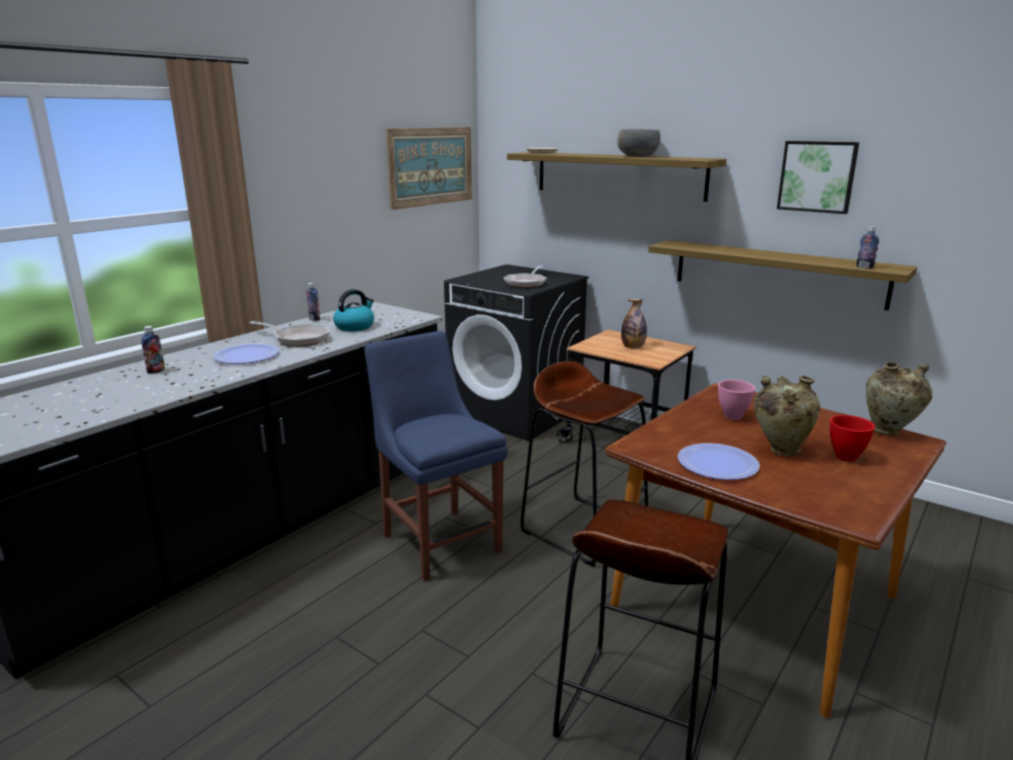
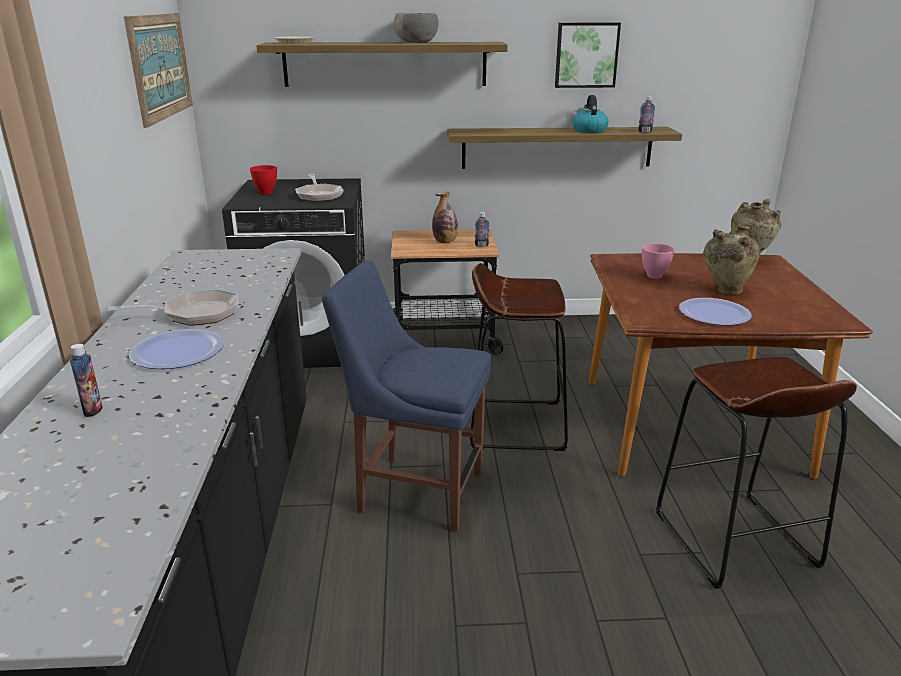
camera: 40 degrees left, 5 degrees up
(314, 319) = (155, 286): bottle -> bottle (481, 245)
(355, 326) = (230, 282): kettle -> kettle (589, 130)
(845, 457) = (762, 283): red bowl -> red bowl (265, 193)

